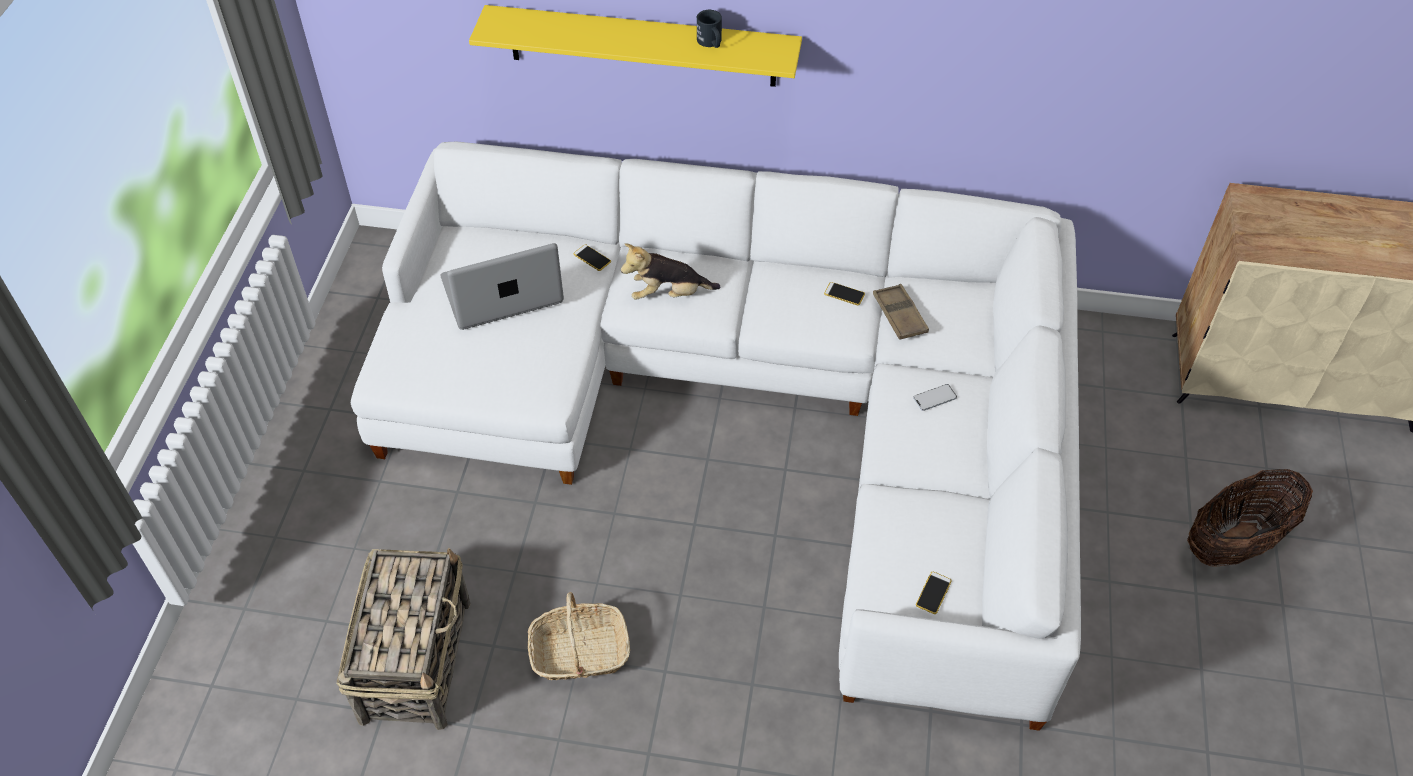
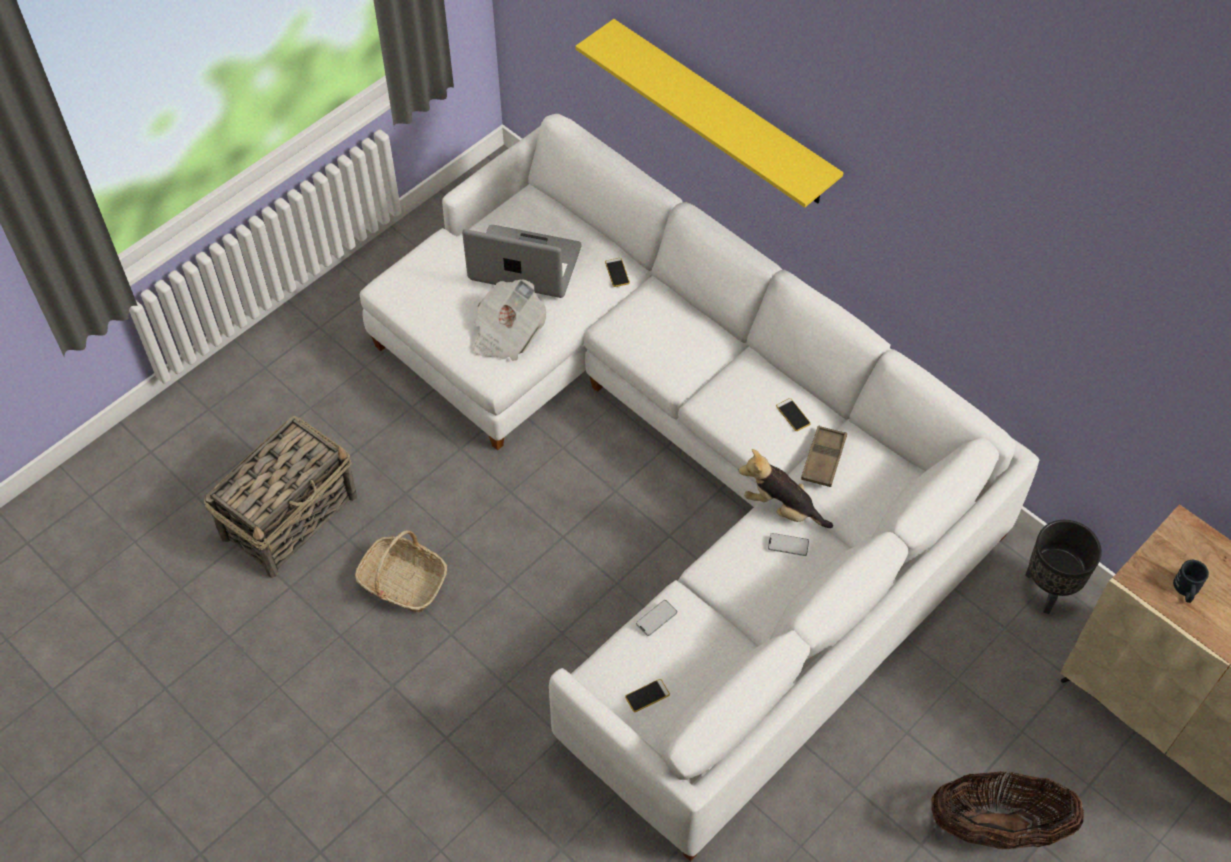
camera: 35 degrees right, 5 degrees up
(534, 360) = (507, 334): none -> newspaper
(668, 294) = (651, 336): plush toy -> plush toy (782, 508)
(711, 43) = (762, 141): black mug -> black mug (1186, 590)
(881, 523) = (656, 618): none -> phone
(1109, 340) = (1049, 590): none -> black planter

